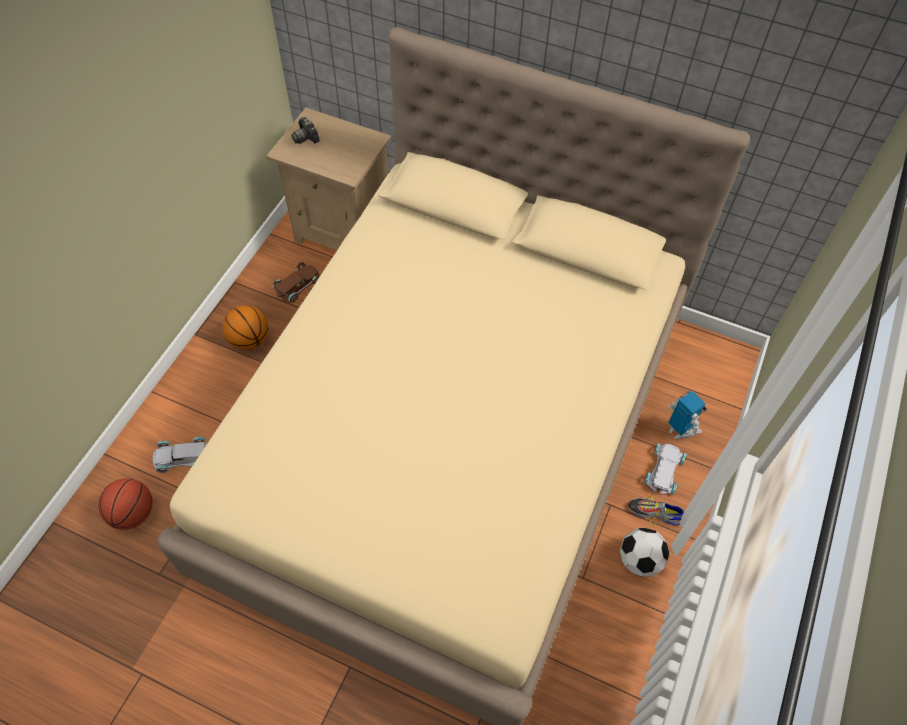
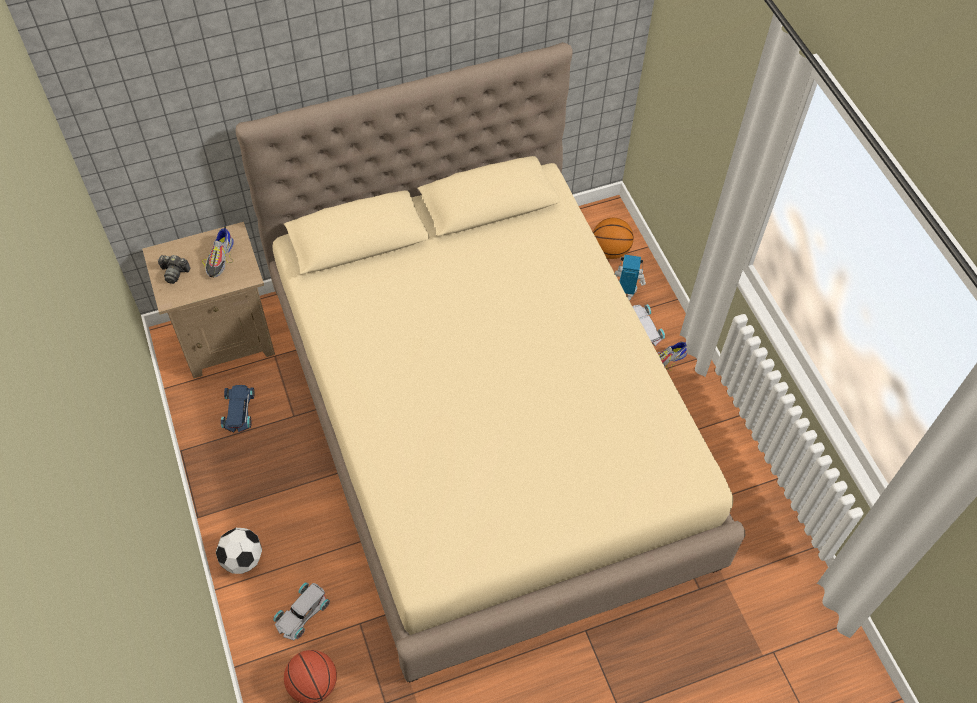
camera: 45 degrees left, 0 degrees up
(249, 340) = (249, 483): basketball -> basketball (610, 251)
(298, 285) = (239, 409): brown toy car -> blue toy car
(345, 149) = (220, 258): none -> shoe
(639, 560) = (685, 398): football -> football (242, 559)

